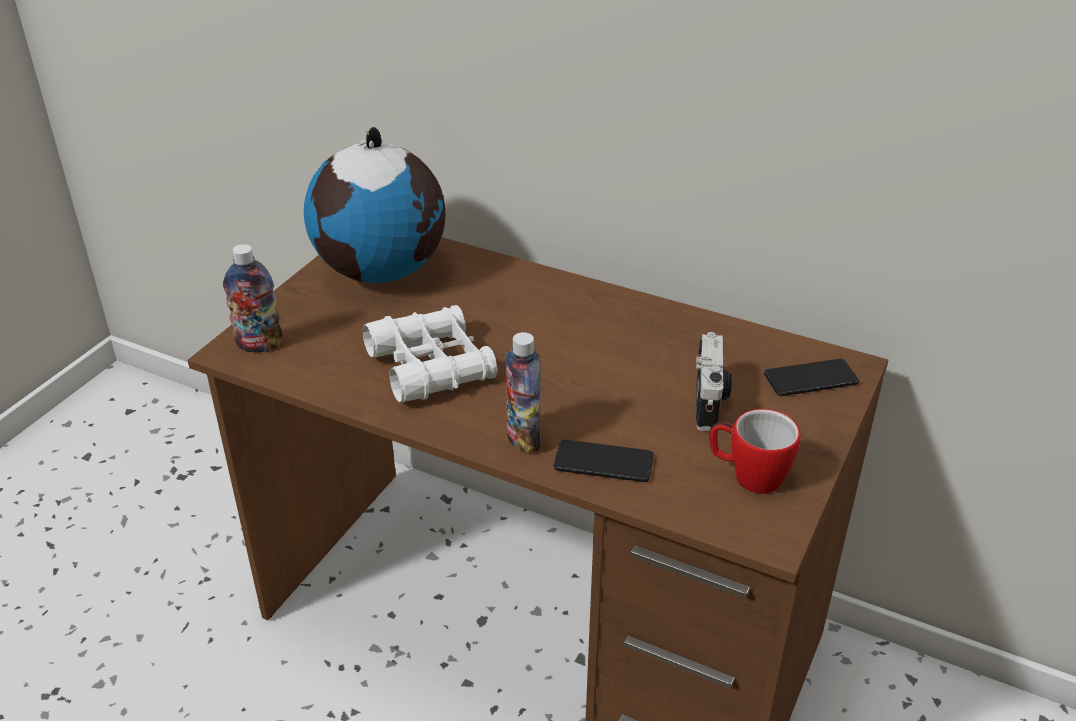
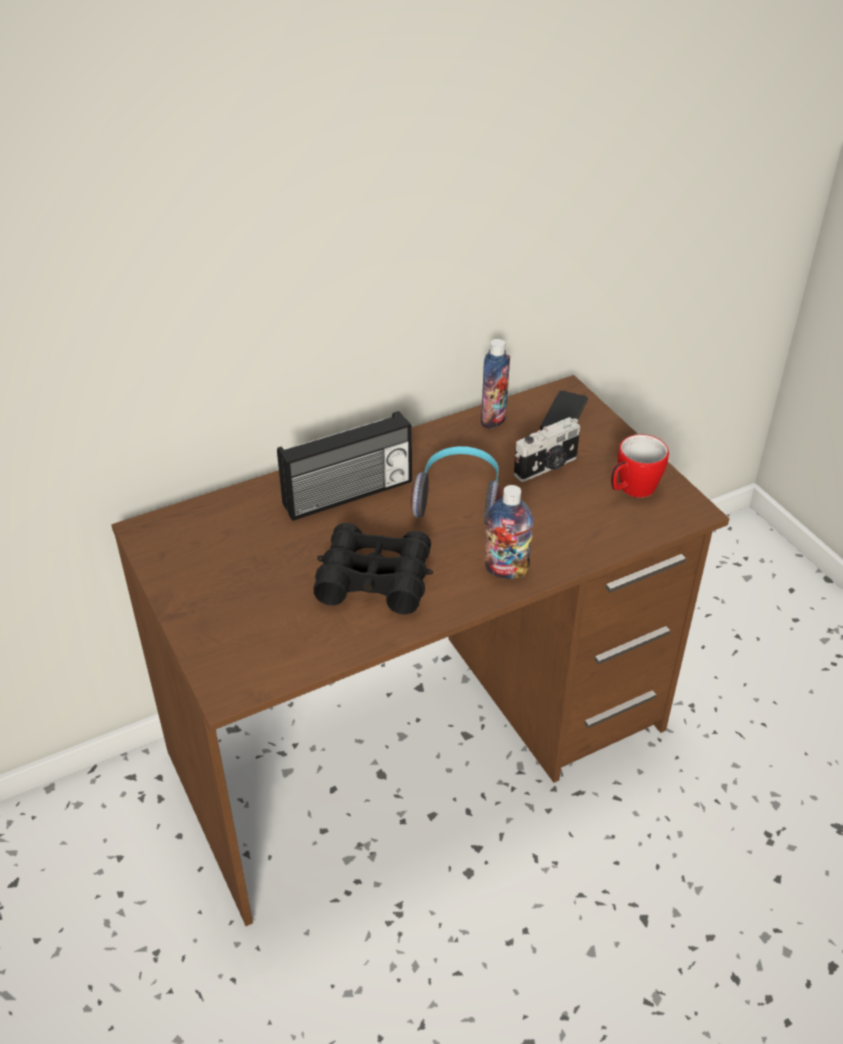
camera: 55 degrees left, 5 degrees up
(259, 345) = (239, 668): bottle -> bottle (493, 419)
(383, 271) = (212, 550): globe -> none
(431, 366) = (374, 579): white binoculars -> black binoculars
(525, 305) = (349, 495): none -> radio
(595, 367) = (459, 498): none -> headphones
(603, 462) = (565, 544): phone -> none
(710, 402) = (547, 467): camera -> camera turned 105 degrees clockwise

